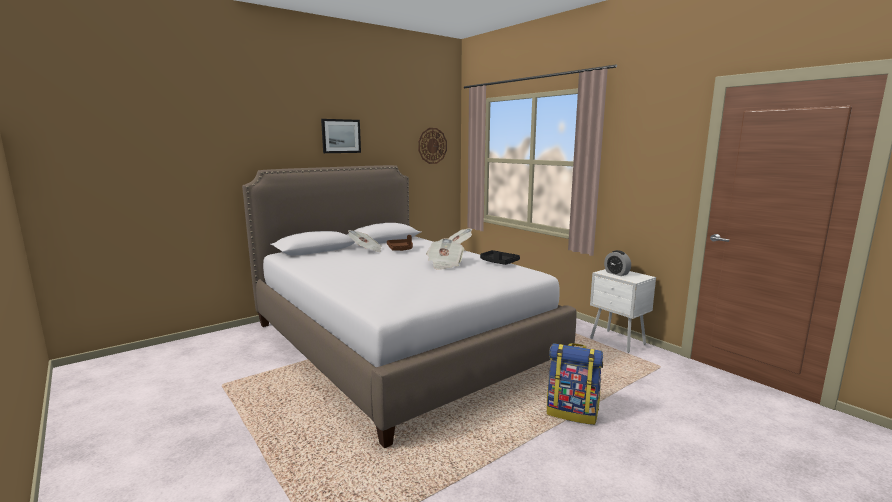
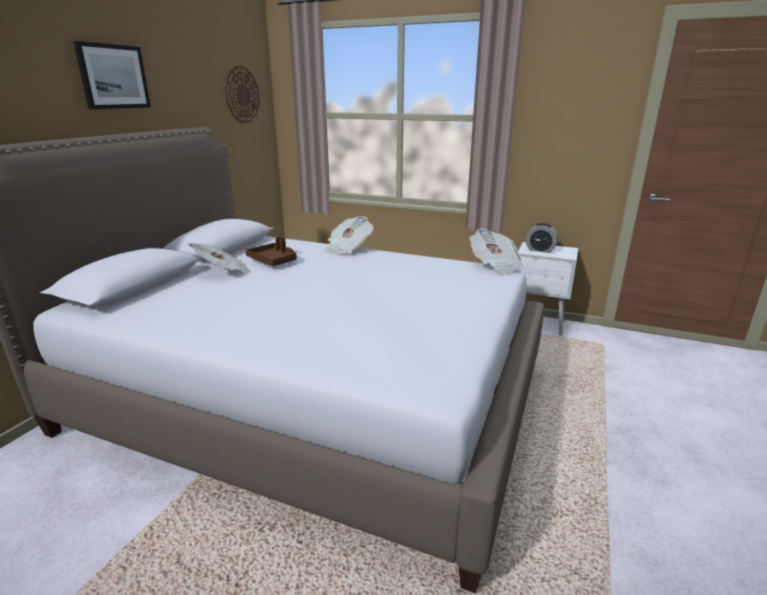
camera: 30 degrees left, 10 degrees up
(444, 264) = (376, 276): newspaper -> newspaper (495, 265)
(498, 262) = (435, 261): black tray -> none
(572, 412) = (599, 432): backpack -> none

